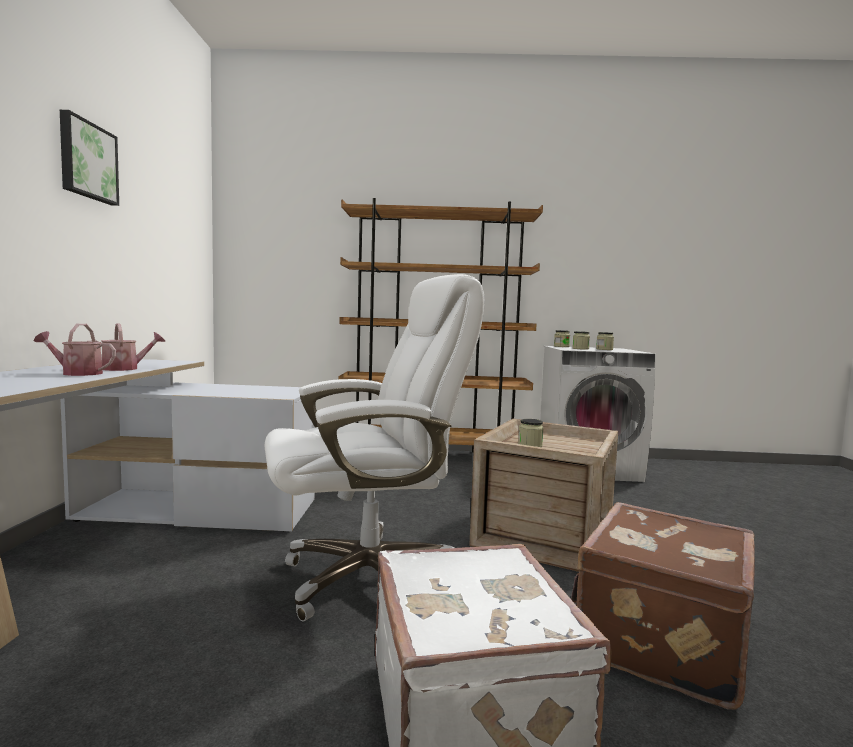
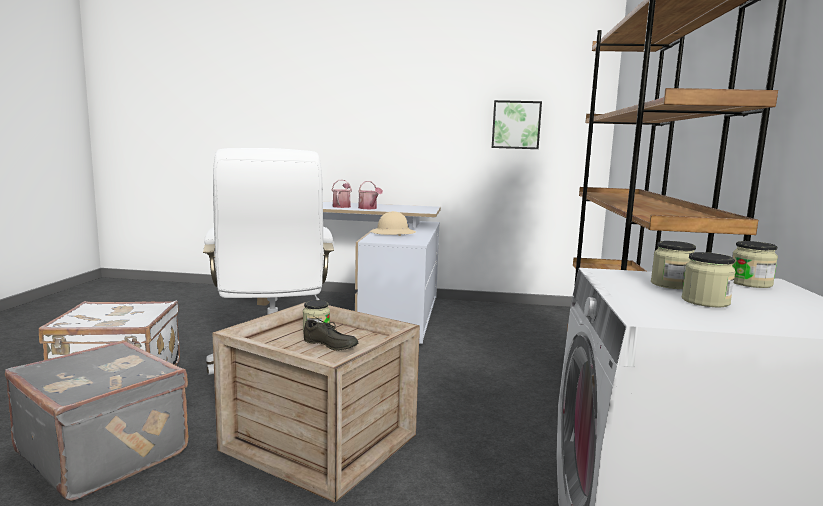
camera: 95 degrees right, 5 degrees up
(87, 161) = (426, 76): picture -> picture (516, 125)
(226, 391) = (393, 233): none -> beige hard hat
(560, 442) = (329, 345): none -> grey shoe
(658, 640) = (105, 451): brown suitcase -> grey suitcase

